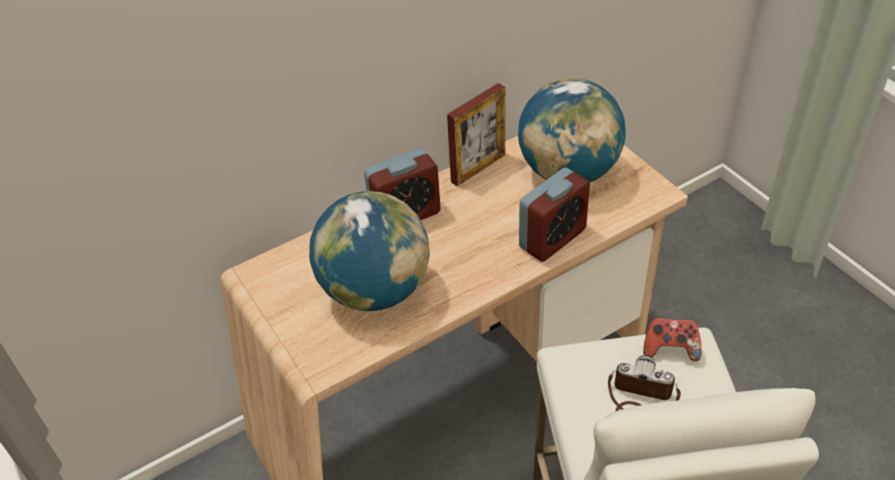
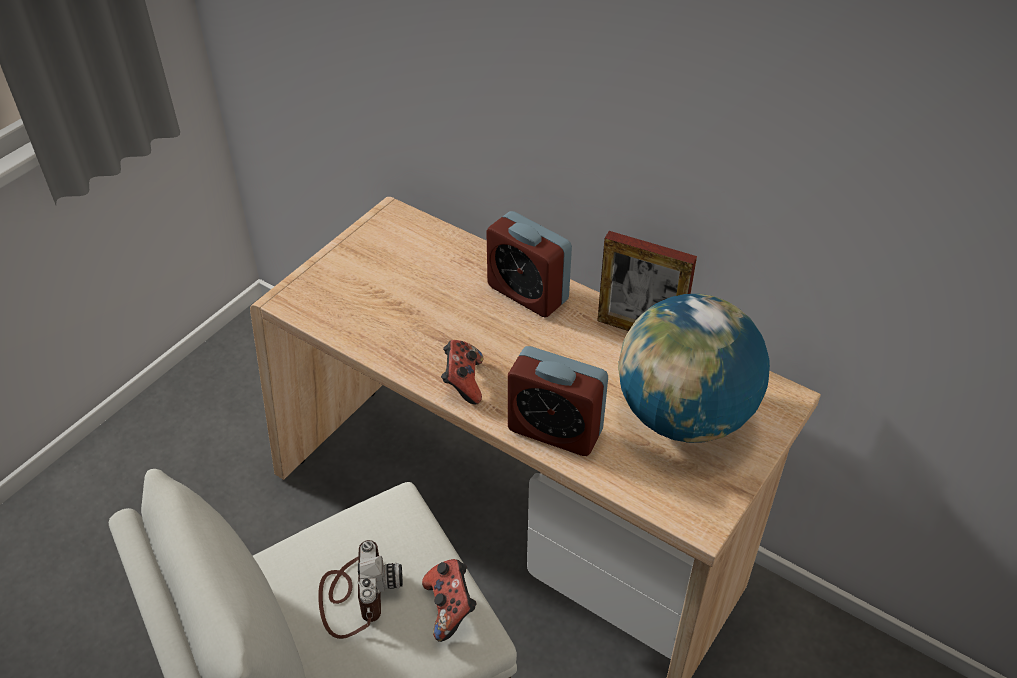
camera: 65 degrees right, 0 degrees up
(375, 290) = (407, 305): globe -> none
(481, 276) = (463, 382): none -> game controller

